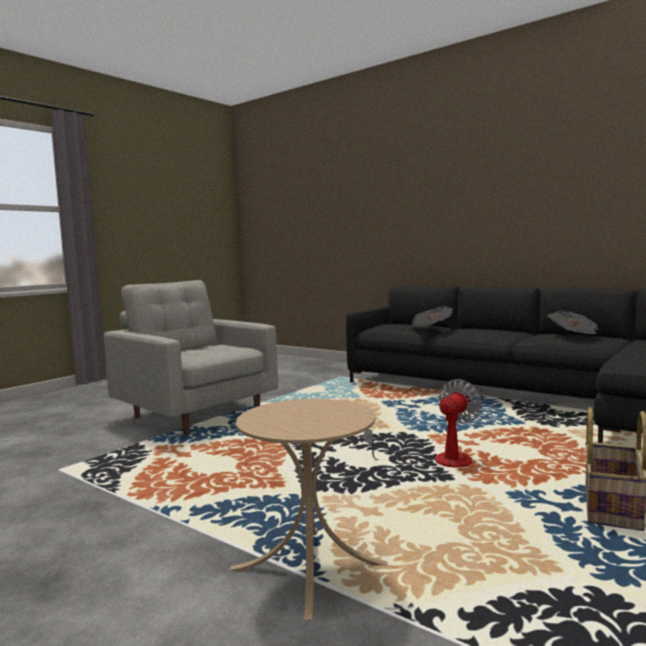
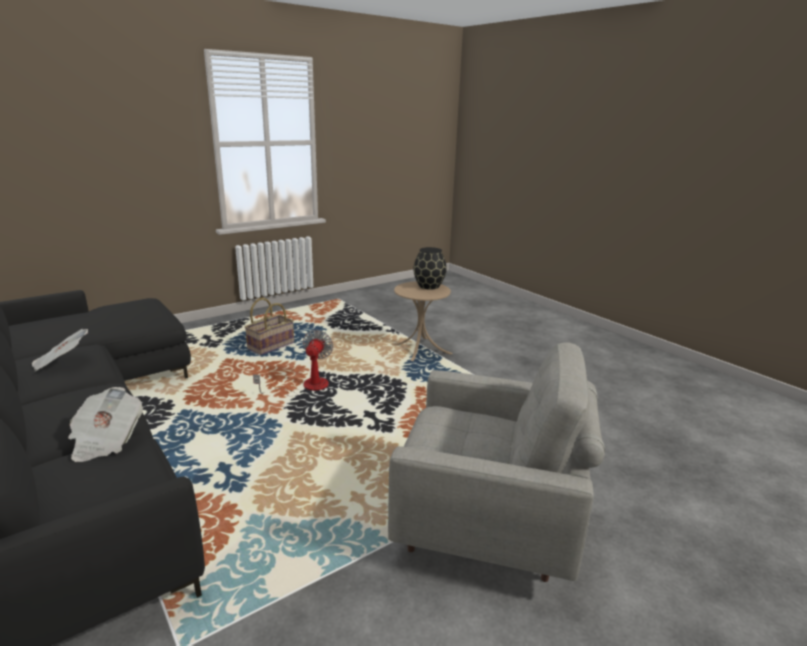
camera: 165 degrees left, 15 degrees up
(196, 415) = (488, 523): grey armchair -> grey armchair turned 45 degrees counterclockwise
(294, 426) = (429, 286): none -> black vase
(438, 462) = (306, 387): fan -> fan turned 135 degrees clockwise

